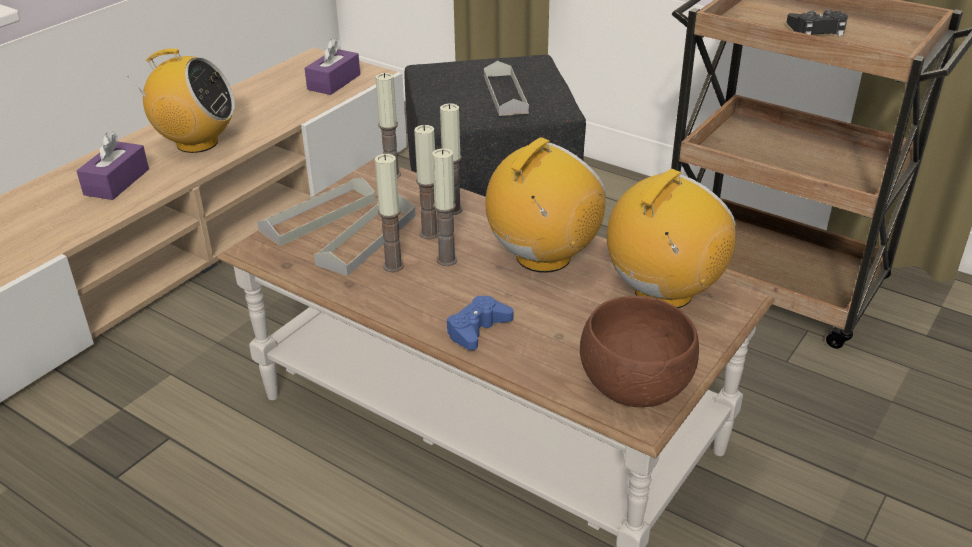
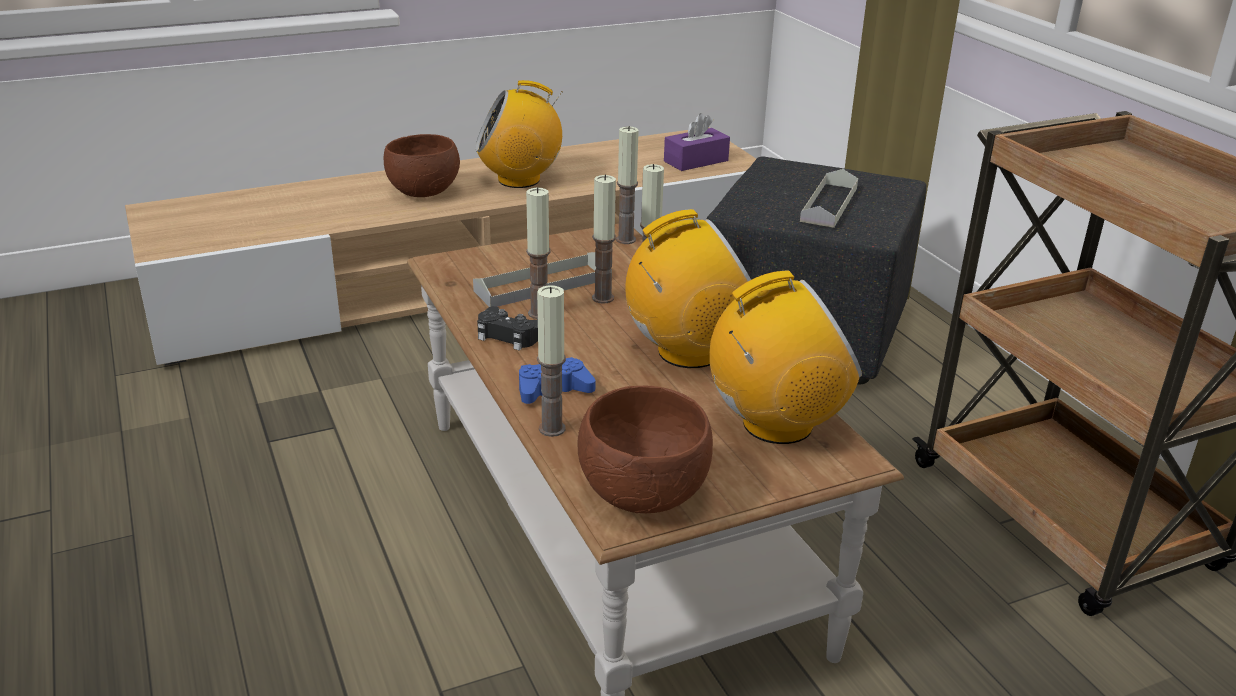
camera: 30 degrees right, 5 degrees down
(117, 182) = (424, 192): purple tissue box -> brown bowl
(196, 143) = (519, 180): radio -> radio turned 135 degrees clockwise
(318, 216) = (521, 253): grey tray -> none
(447, 260) = (593, 324): candle -> candle (552, 429)
(817, 30) = (1152, 190): black game controller -> black game controller (510, 335)

